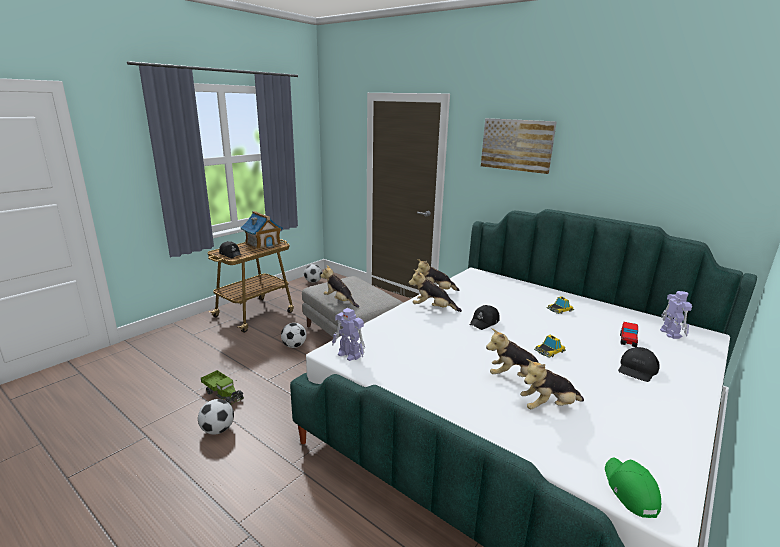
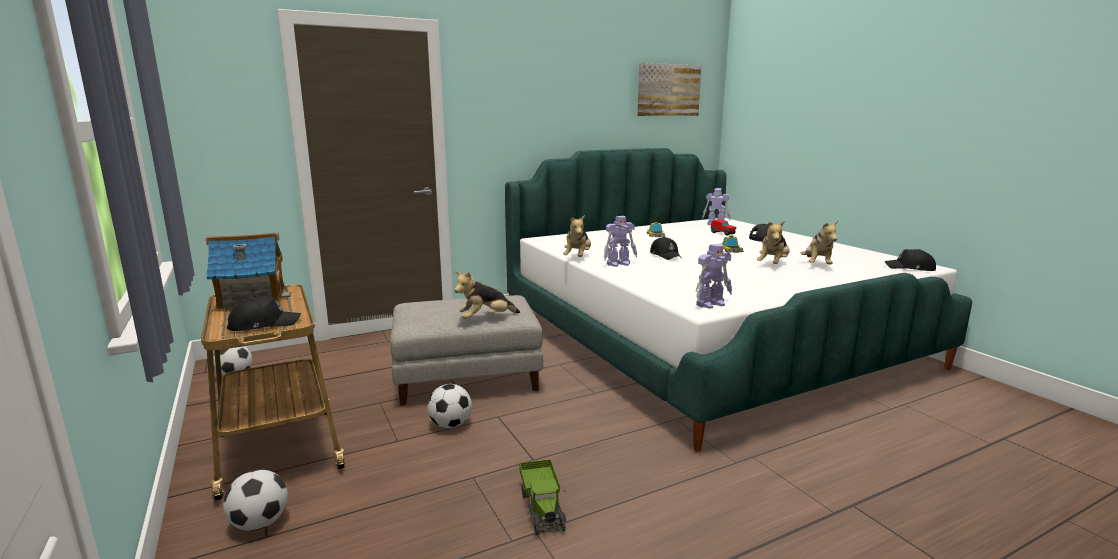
camera: 65 degrees left, 5 degrees down
(218, 430) = (641, 518): football -> football (260, 523)
(223, 394) = (543, 506): toy truck -> toy truck turned 105 degrees clockwise
(432, 308) = (619, 264): plush toy -> toy robot
(517, 145) = (534, 85): picture -> picture (668, 90)
(629, 490) = (910, 268): green cap -> black cap

